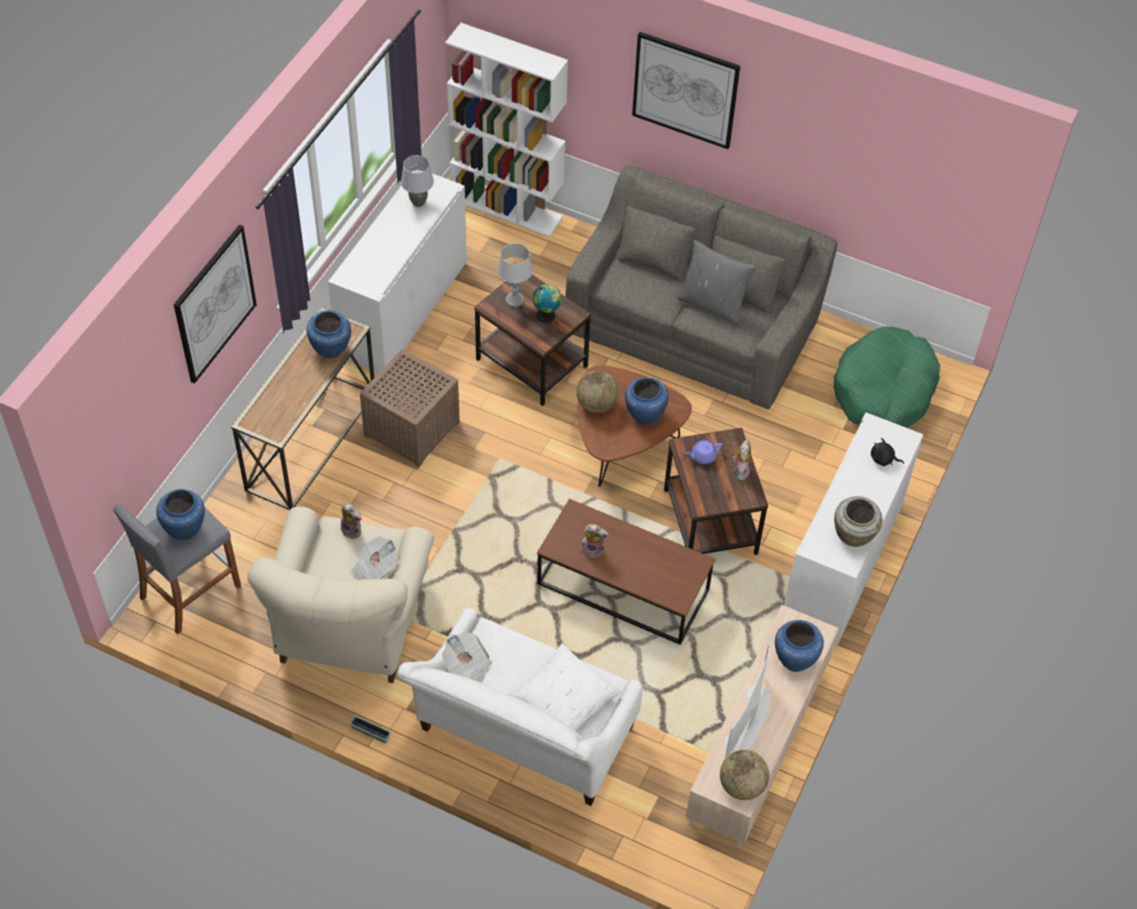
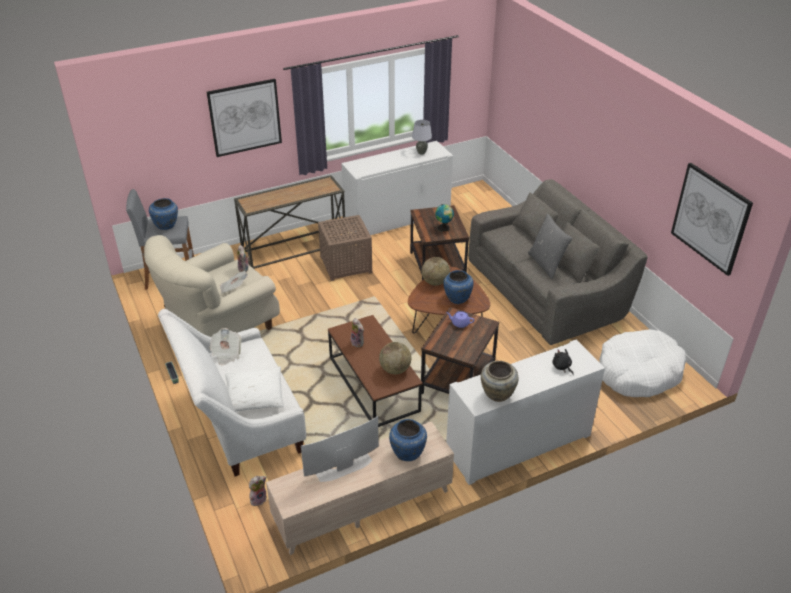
camera: 40 degrees right, 15 degrees down
(330, 349) = (314, 191): blue vase -> none
(507, 208) = (496, 203): white bookcase -> none
(514, 300) = (434, 215): grey table lamp -> none
(685, 90) = (586, 124): picture -> picture (710, 218)
(740, 470) = (475, 340): plush toy -> plush toy (258, 499)
(742, 786) = (298, 499): globe -> globe (395, 369)
(884, 391) = (638, 372): green dog bed -> white dog bed

